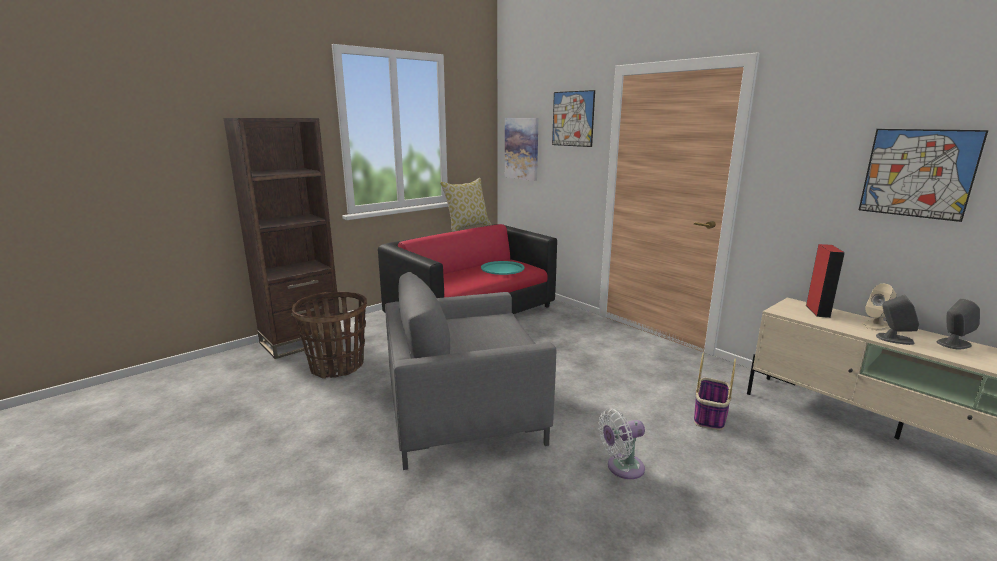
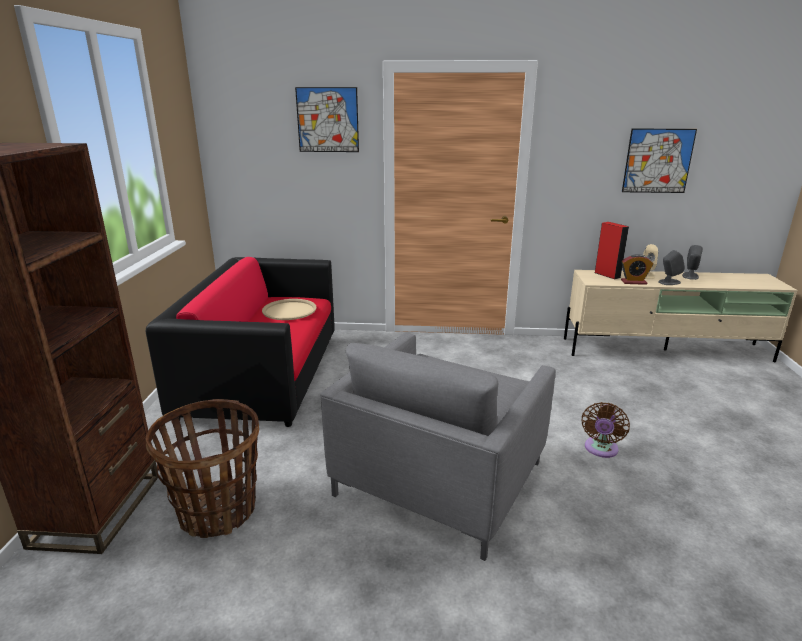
camera: 45 degrees left, 5 degrees up
(467, 227) = (209, 270): pillow -> none
(502, 268) = (289, 310): turquoise tray -> beige tray
(522, 148) = (248, 158): picture -> none
(622, 468) = (600, 450): white fan -> brown fan
(710, 416) = (581, 382): basket -> none
(837, 325) = (633, 282): none -> alarm clock

